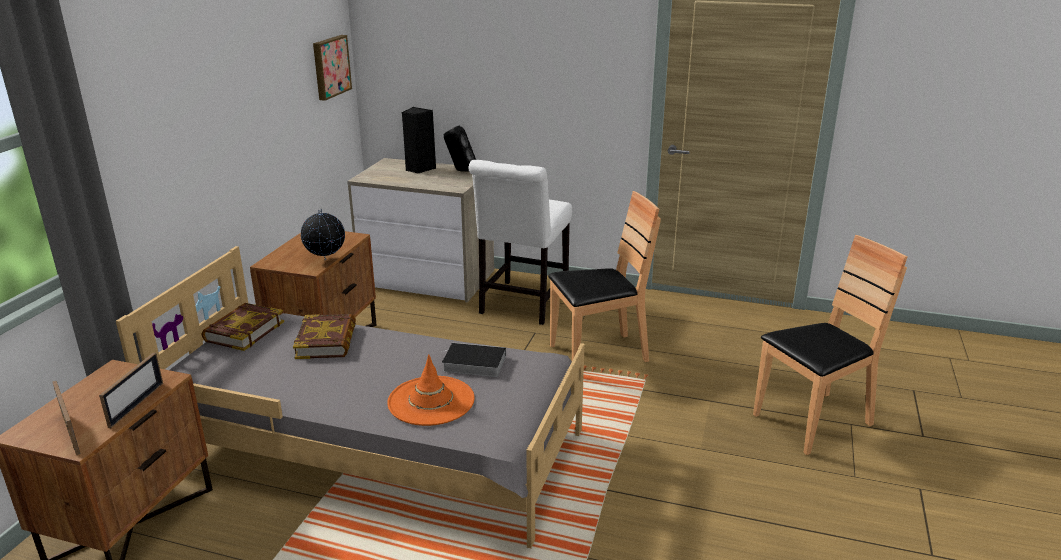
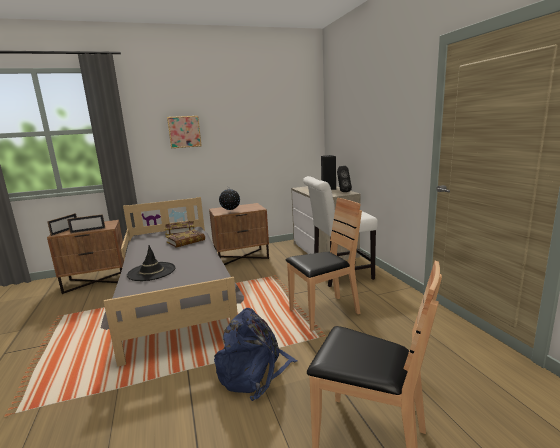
camera: 55 degrees right, 10 degrees down
(330, 66) = (301, 132): picture -> picture (184, 132)
(431, 401) = (151, 271): orange hat -> black hat
(472, 363) = (195, 267): book -> none
(598, 354) = (324, 312): brown chair -> brown chair turned 60 degrees counterclockwise
(664, 444) = (254, 373): none -> blue backpack

